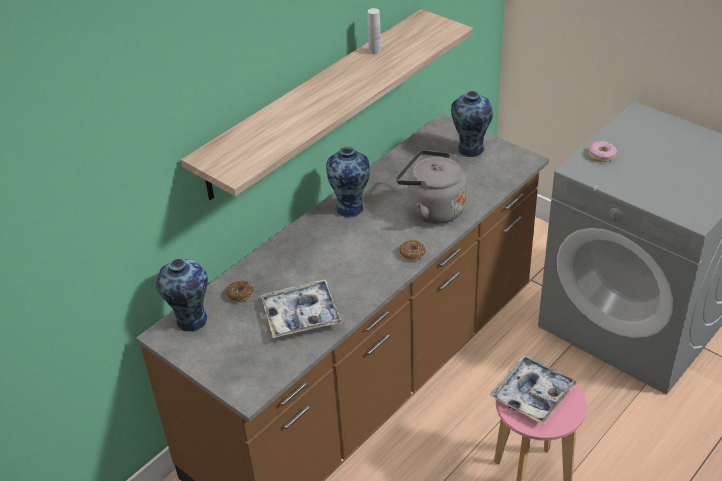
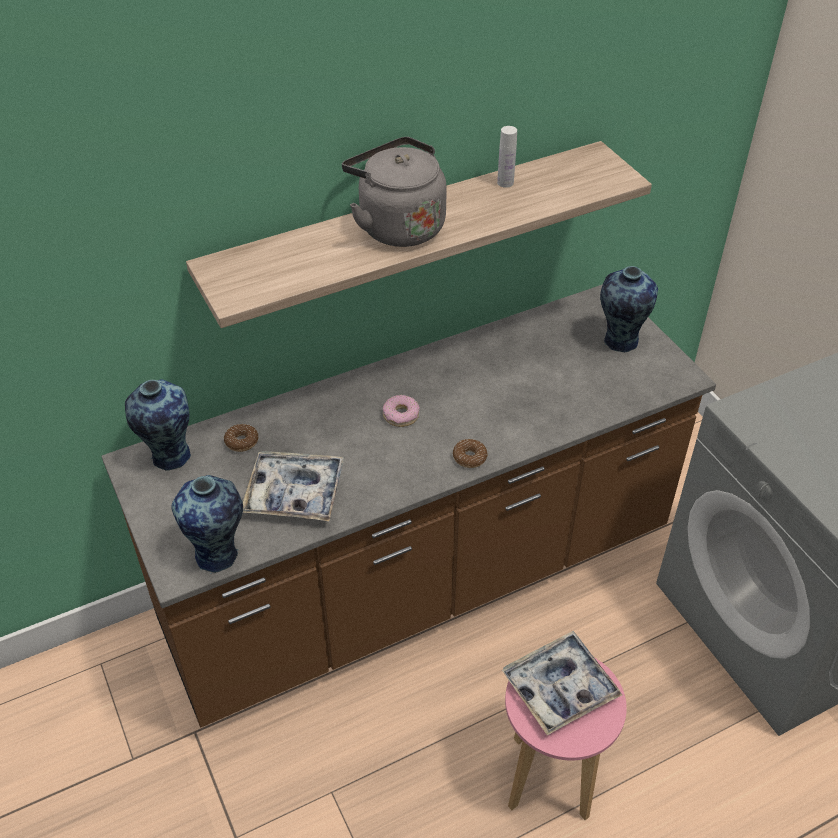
camera: 20 degrees right, 5 degrees up
(350, 207) = (430, 372): vase -> vase (218, 554)
(432, 209) = (527, 406): grey kettle -> grey kettle (397, 226)
(601, 155) = (782, 402): donut -> donut (400, 415)

